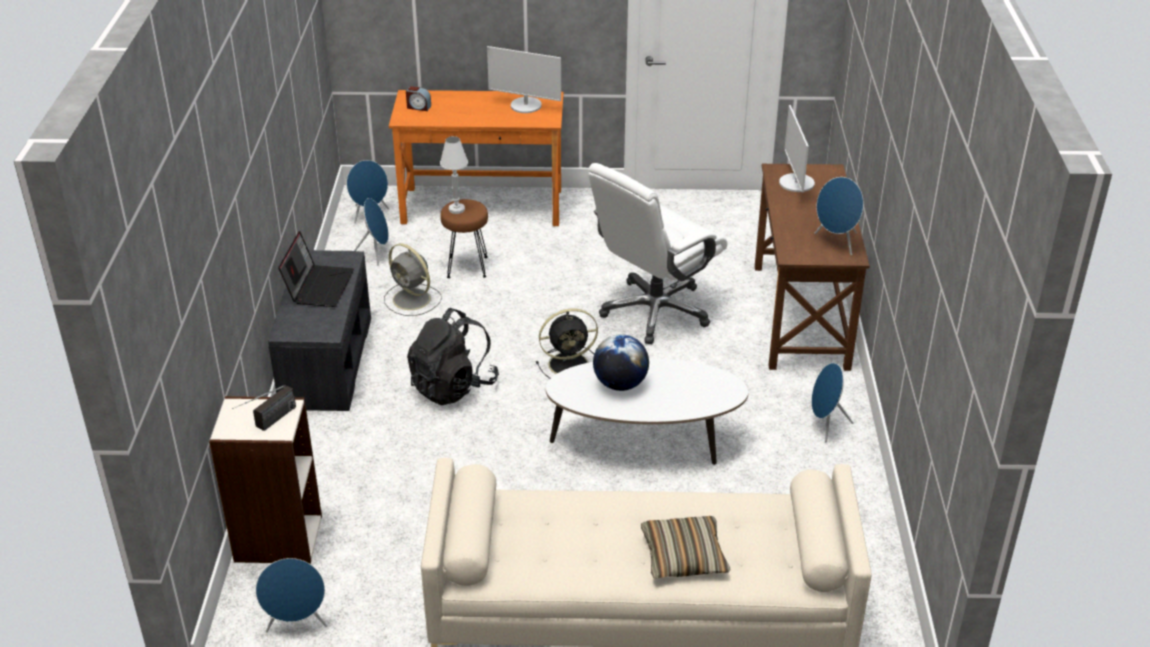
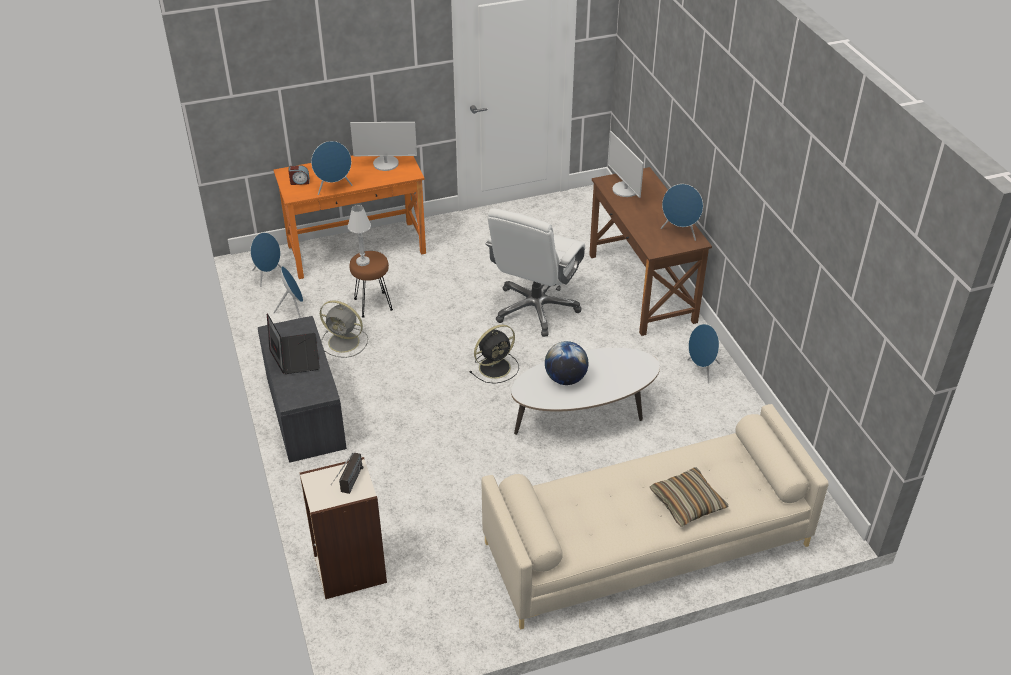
camera: 20 degrees left, 5 degrees up
(297, 624) = (404, 634): blue speaker -> blue speaker (334, 188)
(453, 386) = (417, 407): black backpack -> none

